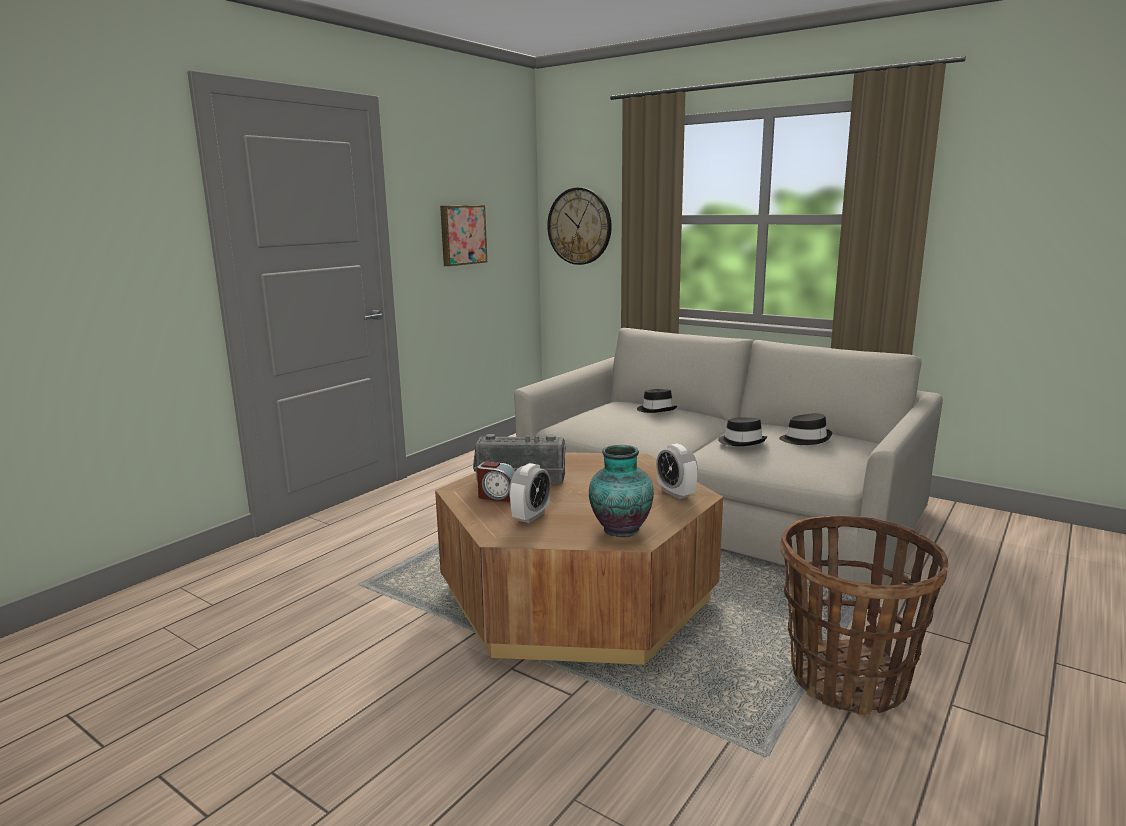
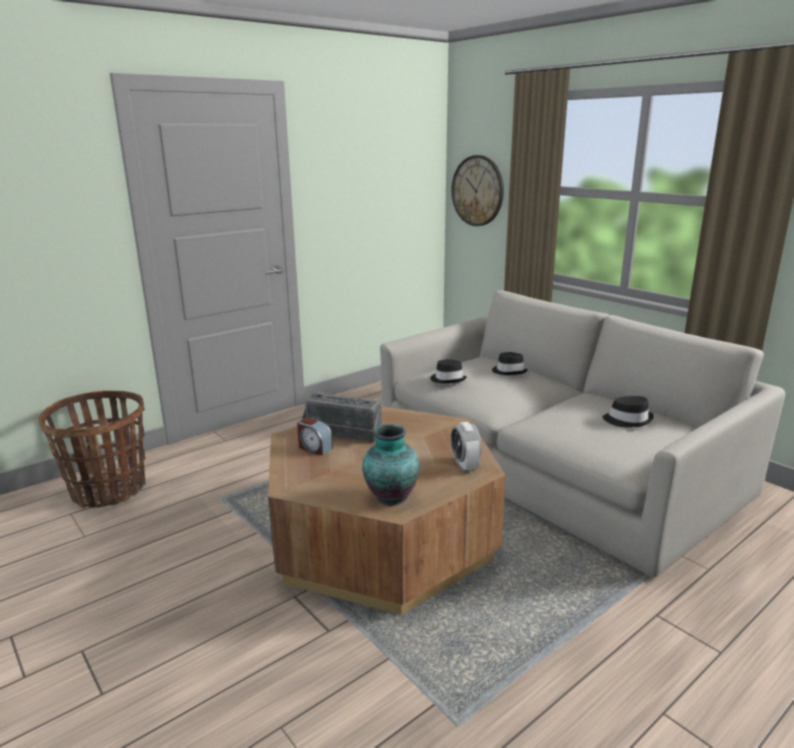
camera: 15 degrees right, 5 degrees up
(462, 235) = (364, 199): picture -> none
(531, 516) = (327, 472): alarm clock -> none
(742, 442) = (565, 415): black hat -> black hat (448, 379)
(848, 679) = (576, 666): basket -> basket (109, 490)

